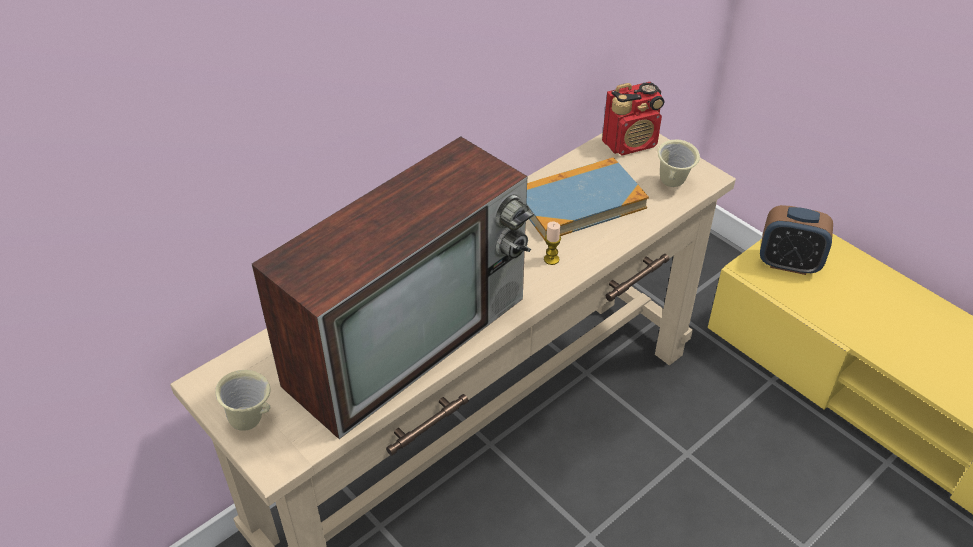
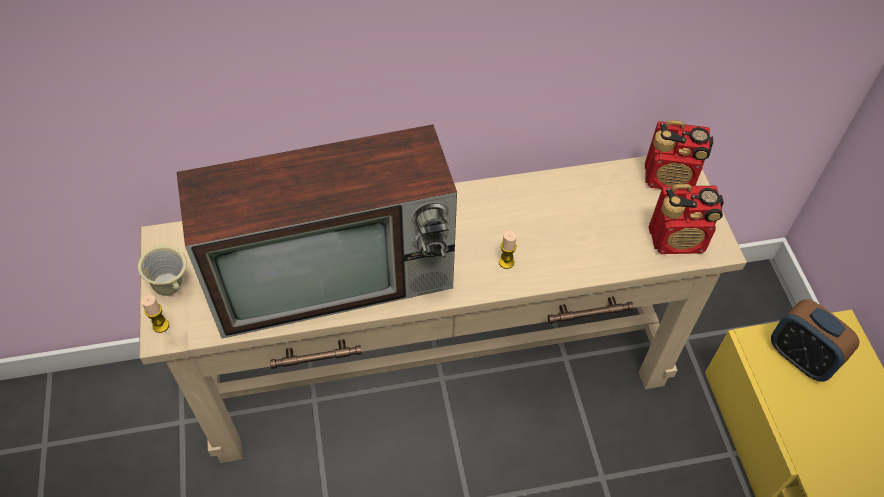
camera: 30 degrees right, 10 degrees up
(266, 458) = (161, 325): none -> candle
(579, 202) = (574, 218): book -> none
(673, 184) = (678, 240): beige mug -> radio

